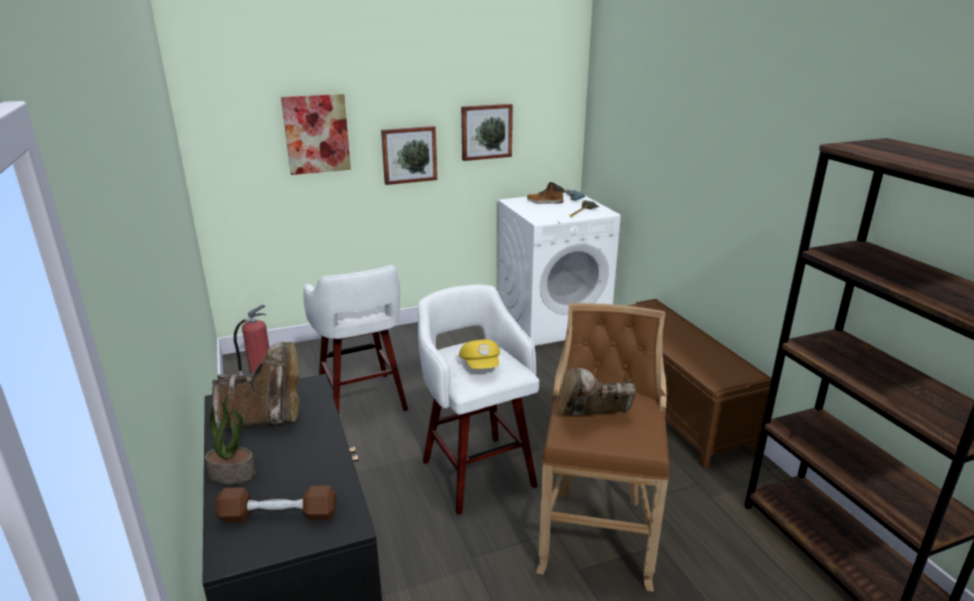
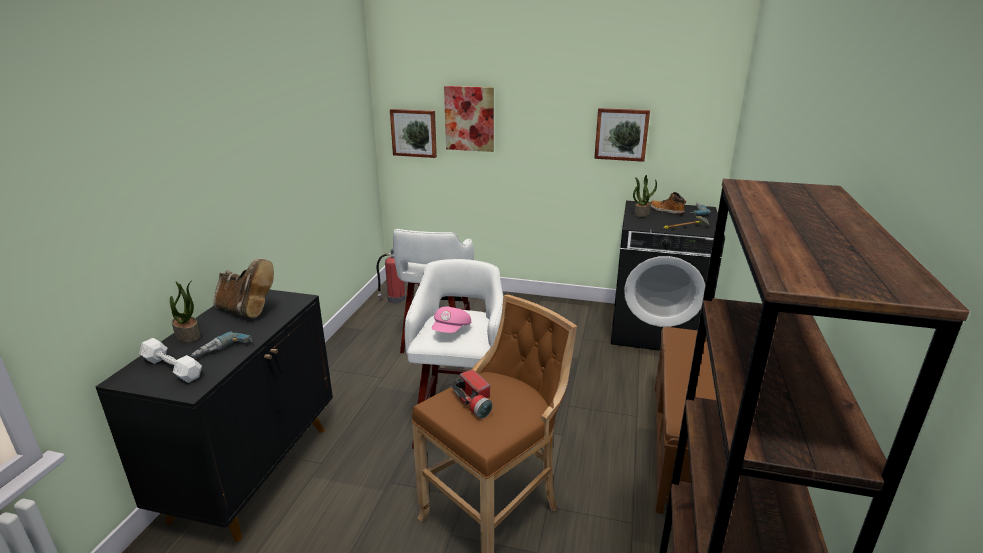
camera: 35 degrees right, 0 degrees up
(278, 515) = (172, 368): brown dumbbell -> white dumbbell
(315, 471) = (223, 352): none -> power drill
(409, 154) = (545, 146): picture -> picture (414, 133)
(481, 366) = (451, 330): yellow cap -> pink cap
(530, 209) = (641, 214): none -> potted plant
(552, 321) = (656, 329): white washing machine -> black washing machine
(592, 419) = (474, 401): brown boot -> flashlight

